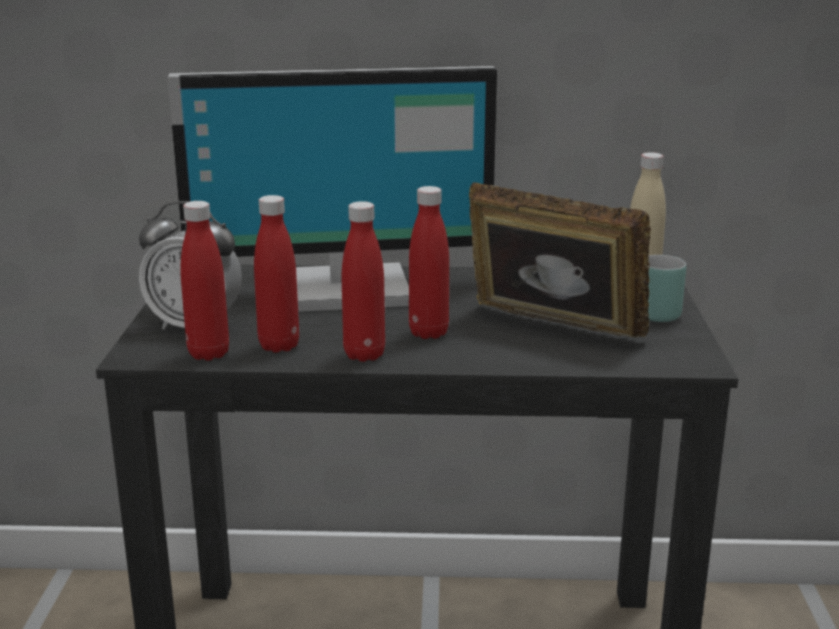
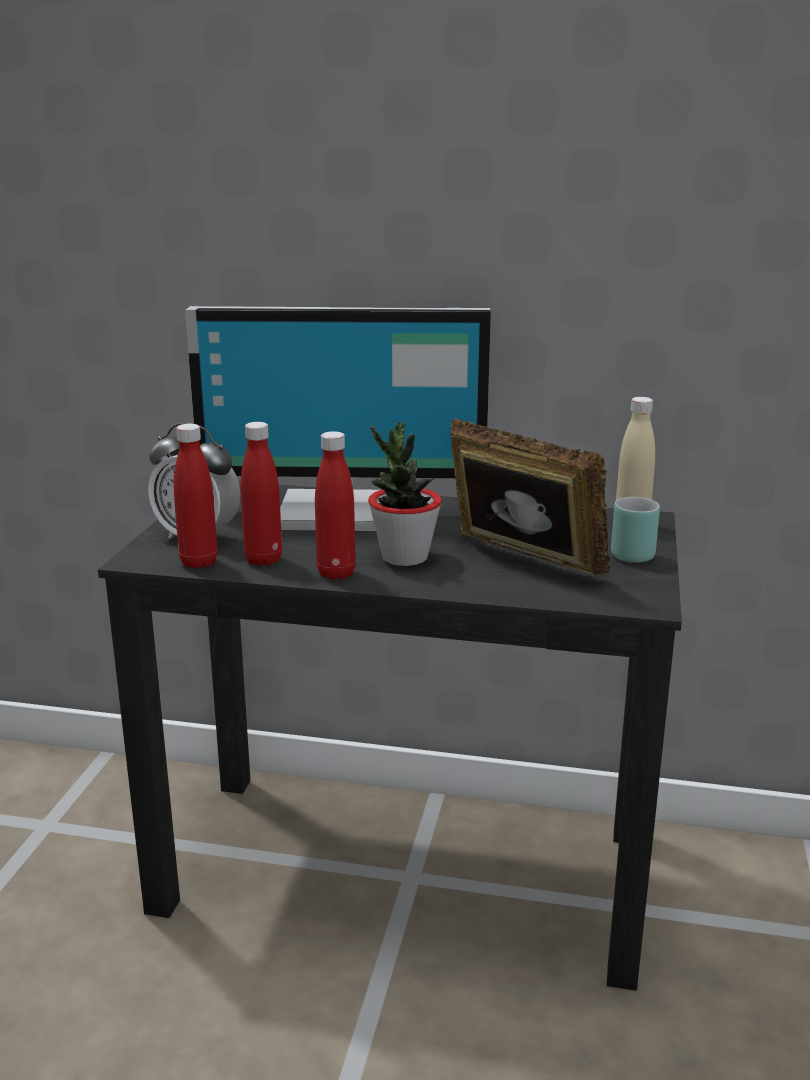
camera: 10 degrees right, 0 degrees up
(428, 333) = (404, 557): red bottle -> potted plant

